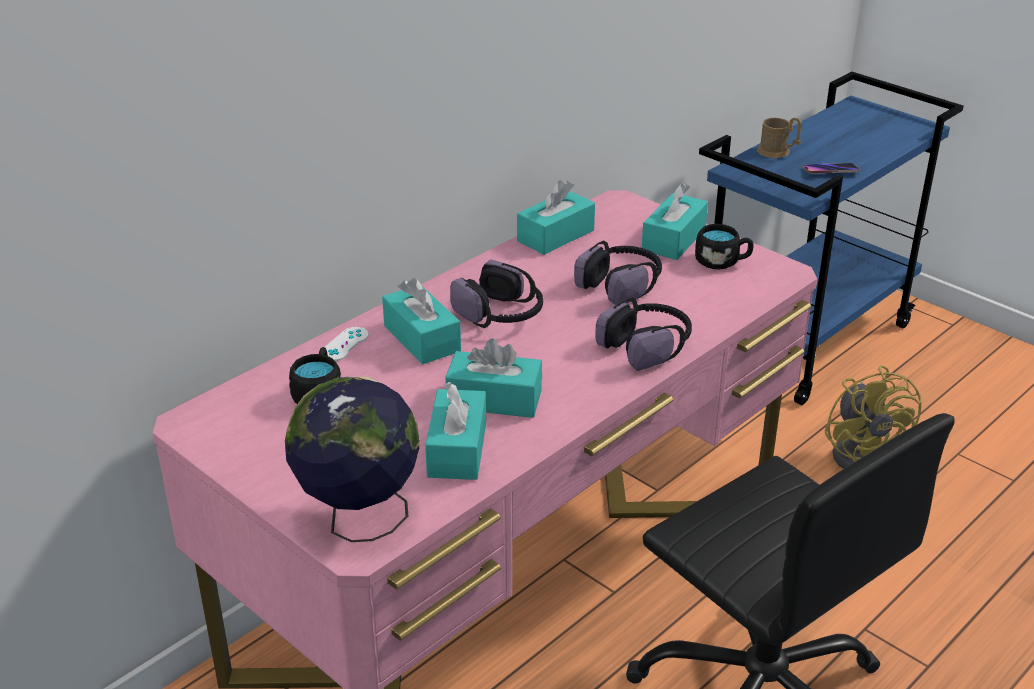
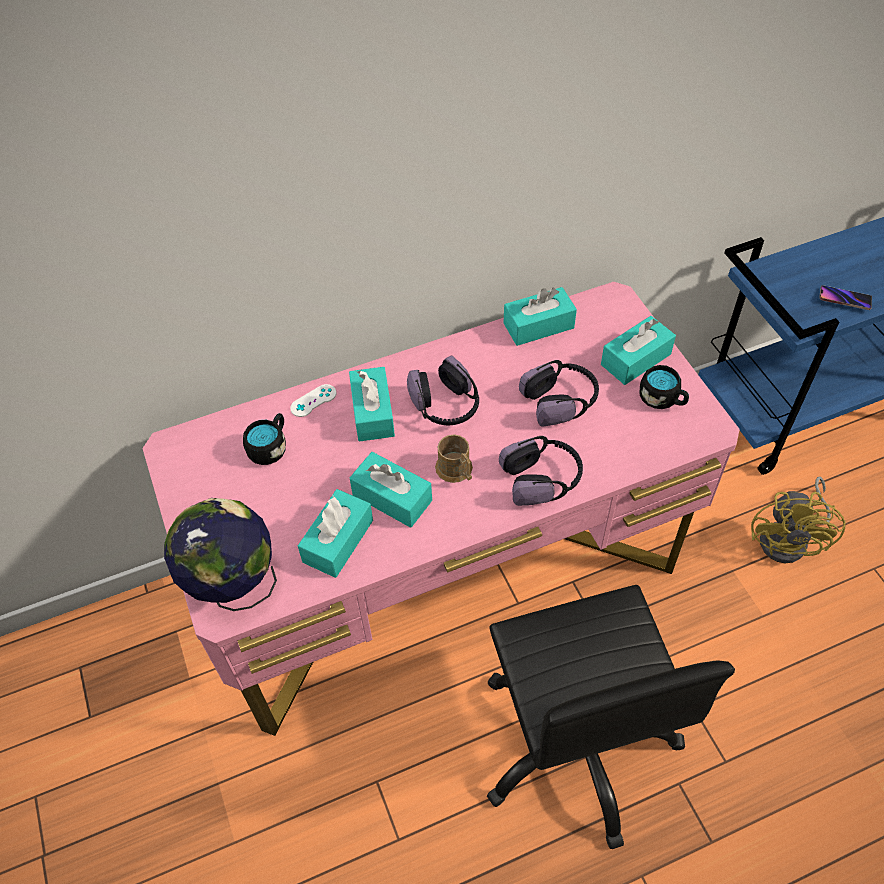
camera: 25 degrees right, 20 degrees up
(778, 152) = (809, 261): brown mug -> brown mug (457, 471)

